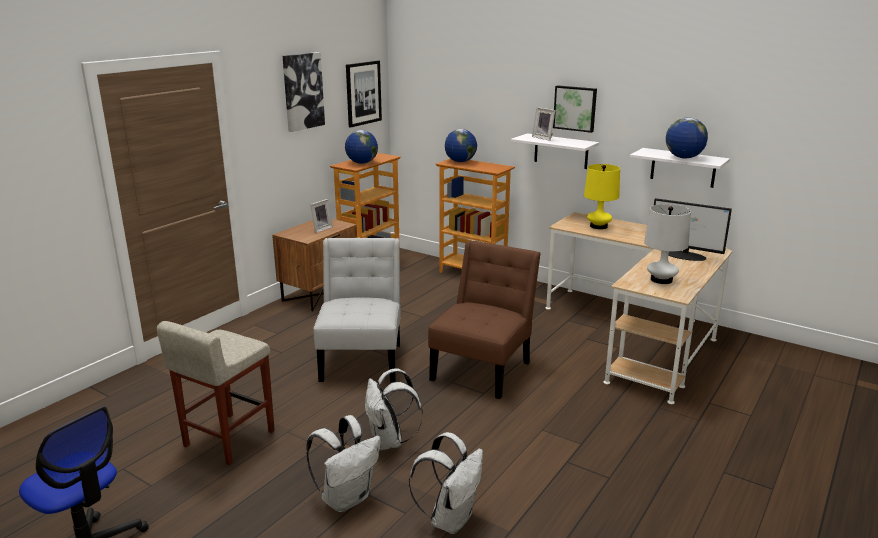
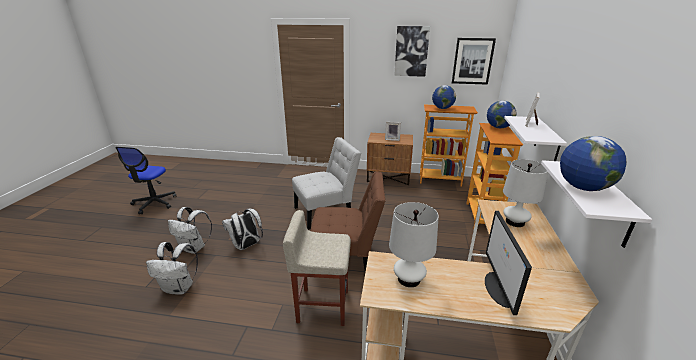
camera: 65 degrees right, 5 degrees up
(228, 439) = (234, 202): beige stool -> beige stool (322, 306)
(575, 108) = (564, 101): picture -> none
(598, 226) = (515, 222): yellow table lamp -> white table lamp

